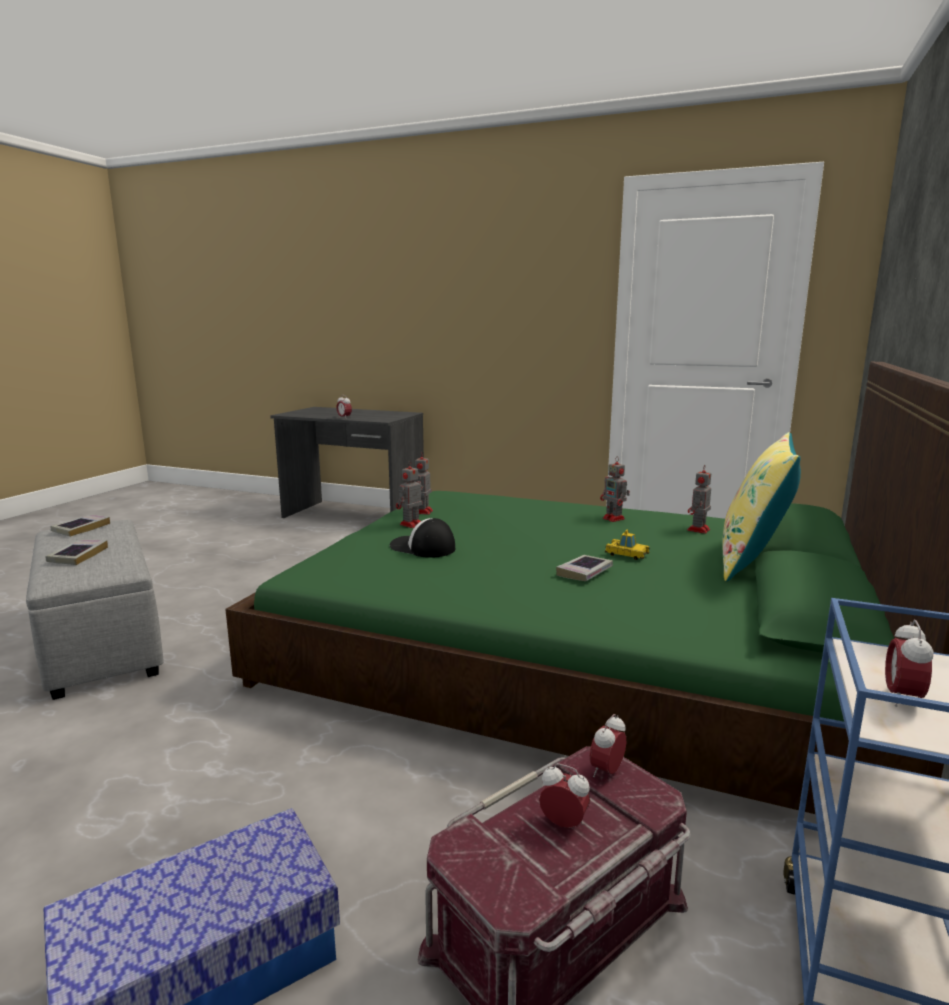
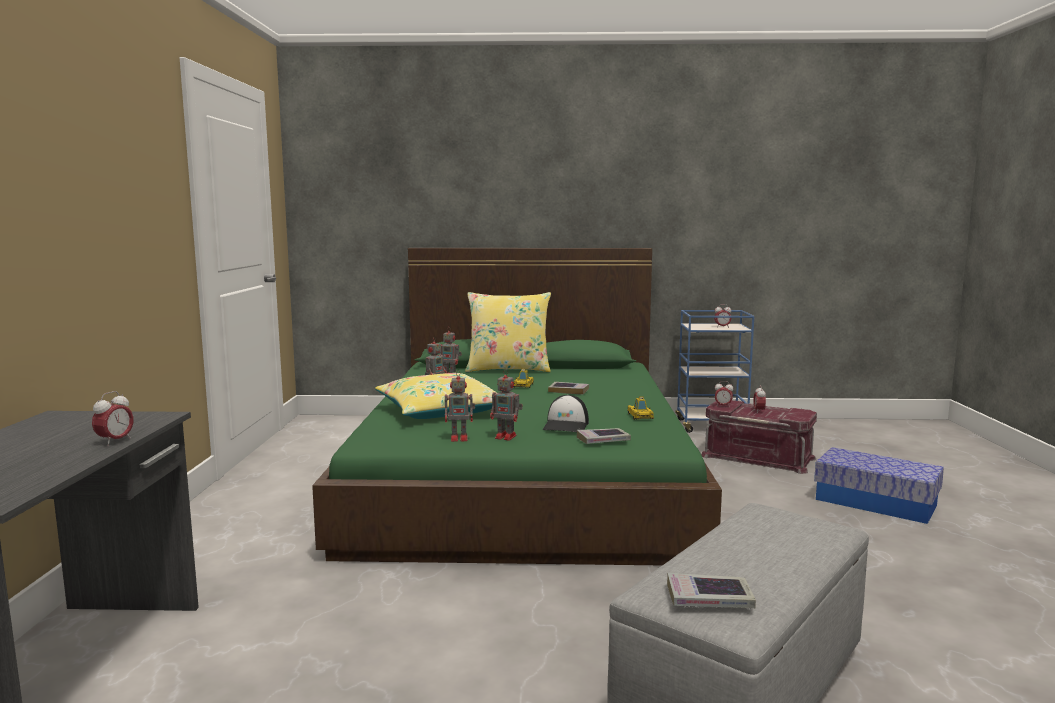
camera: 110 degrees left, 5 degrees down
(78, 556) = (778, 545): book -> book (603, 440)
(422, 585) = (640, 416): none -> toy car
(518, 513) = (441, 411): none -> yellow pillow

